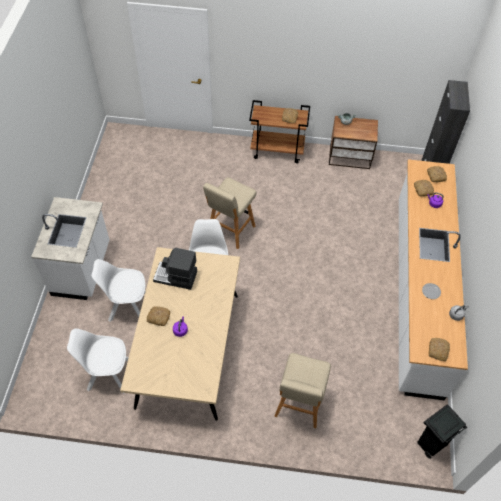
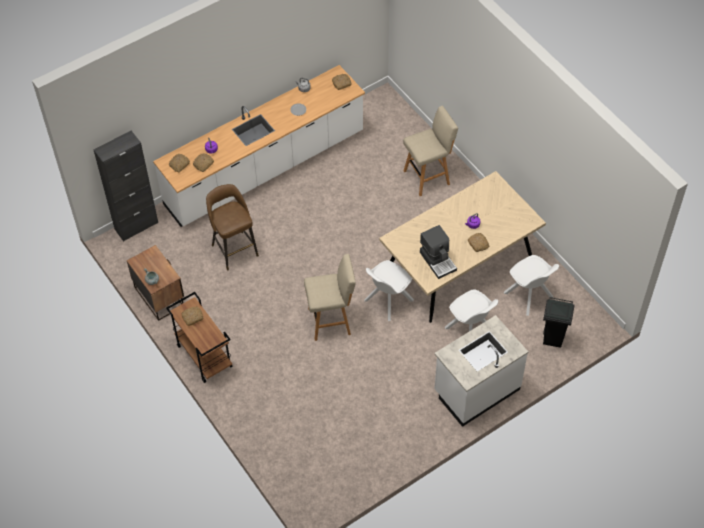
camera: 130 degrees left, 0 degrees up
(351, 220) = (234, 249): none -> brown stool
(430, 445) = (379, 100): black trash can -> black trash can (553, 339)

